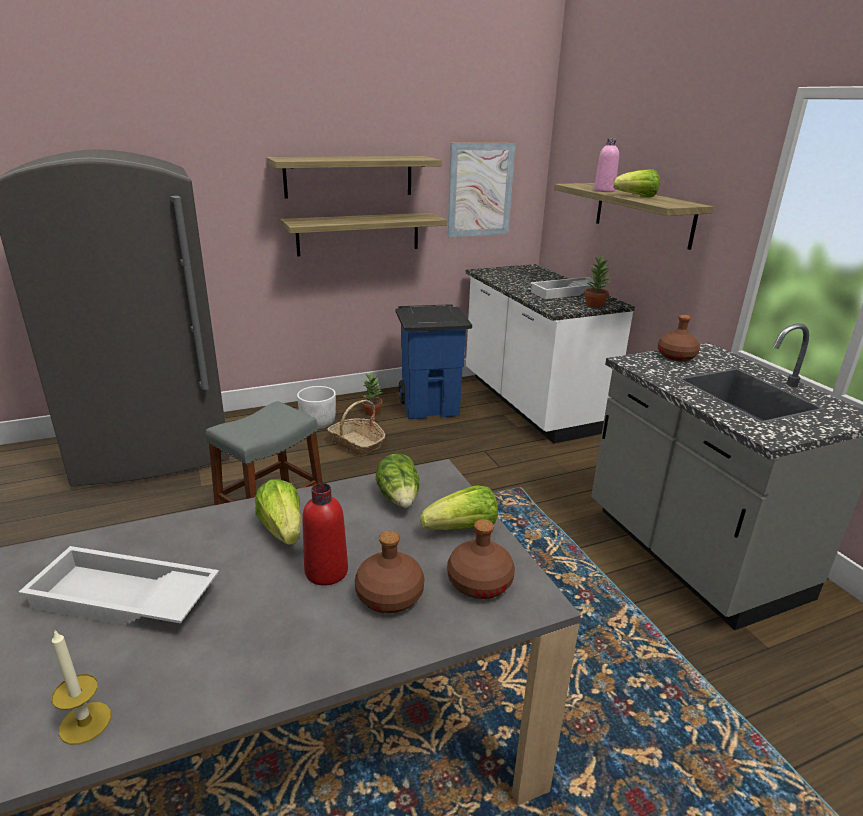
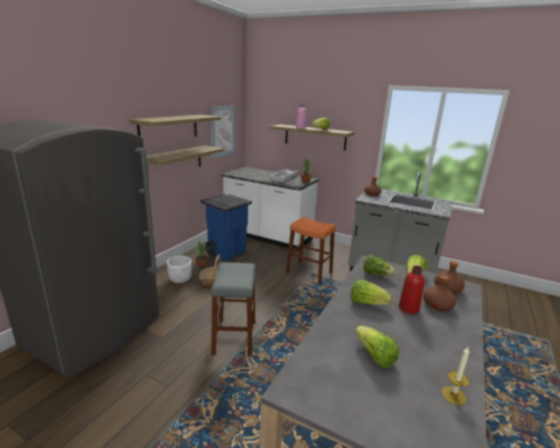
camera: 40 degrees left, 5 degrees down
(122, 600) = (374, 356): white tray -> lettuce
(518, 484) = (309, 272): none -> orange stool

